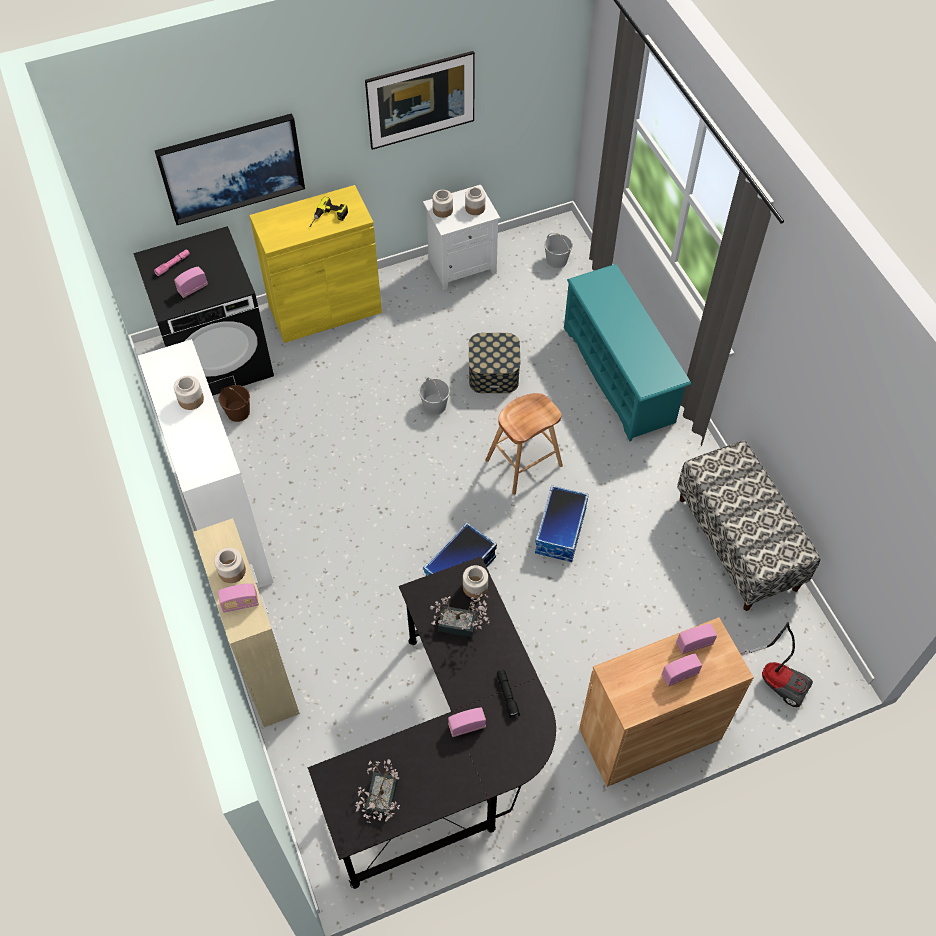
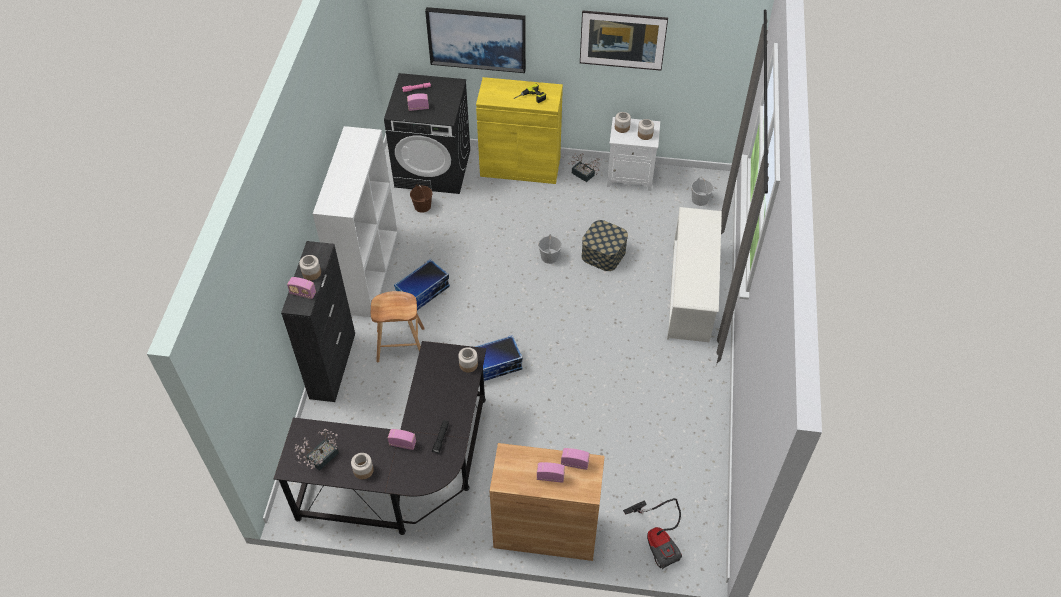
camera: 30 degrees right, 5 degrees down
(190, 400) = (355, 164): jar -> jar (363, 470)
(264, 668) = (333, 365): beige cabinet -> black cabinet
(462, 625) = (443, 383): potted plant -> potted plant (585, 175)
(523, 463) = (583, 320): brown stool -> brown stool (400, 345)
(561, 531) = (577, 374): storage box -> storage box (423, 293)
(619, 375) = (690, 293): turquoise shoe rack -> white shoe rack
(738, 543) = (697, 442): bench -> none

